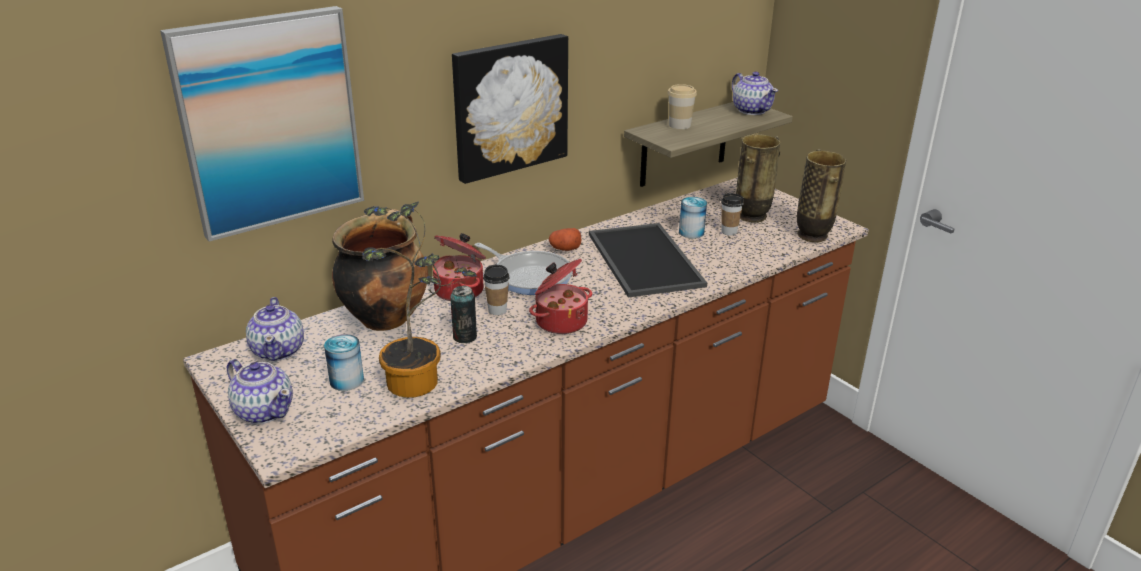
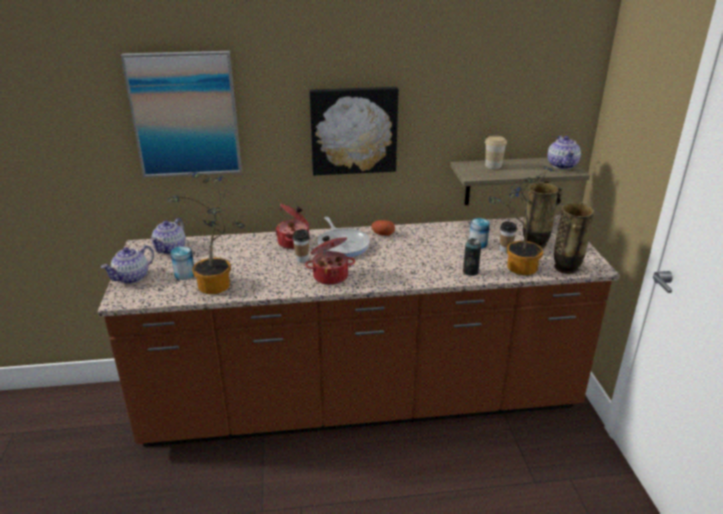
camera: 30 degrees right, 0 degrees up
(264, 411) = (132, 277): teapot -> teapot turned 60 degrees clockwise
(385, 317) = (239, 246): cooking pot -> none
(464, 337) = (268, 269): can -> can (470, 272)
(642, 259) = (424, 252): tray -> none
(762, 248) = (517, 267): none -> potted plant

